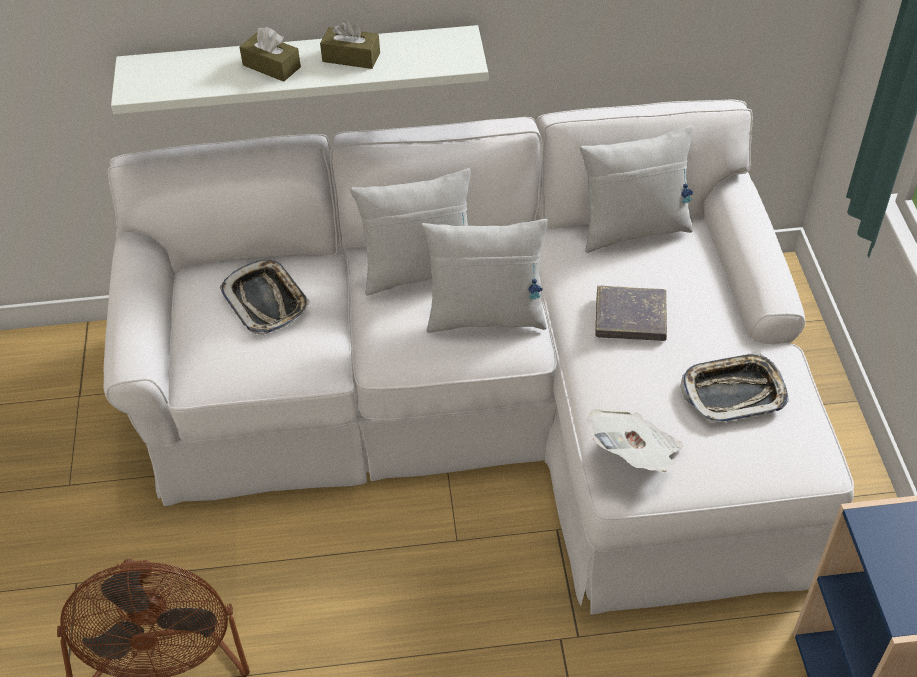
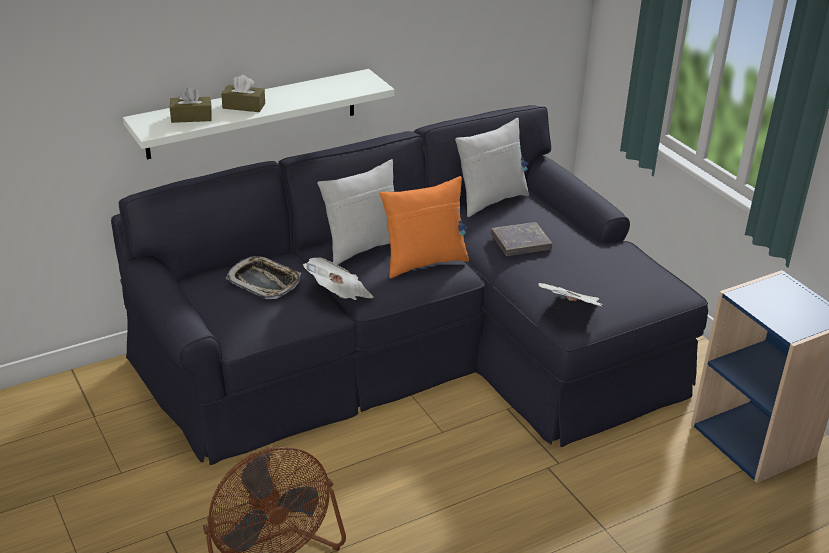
camera: 25 degrees left, 15 degrees down
(349, 343) = (339, 295): none -> newspaper
(351, 57) = (296, 94): brown tissue box -> brown tissue box (191, 117)
(485, 317) = (424, 263): grey pillow -> orange pillow
(494, 405) = (421, 351): white sofa -> black sofa
(733, 392) = (610, 266): tray -> none

